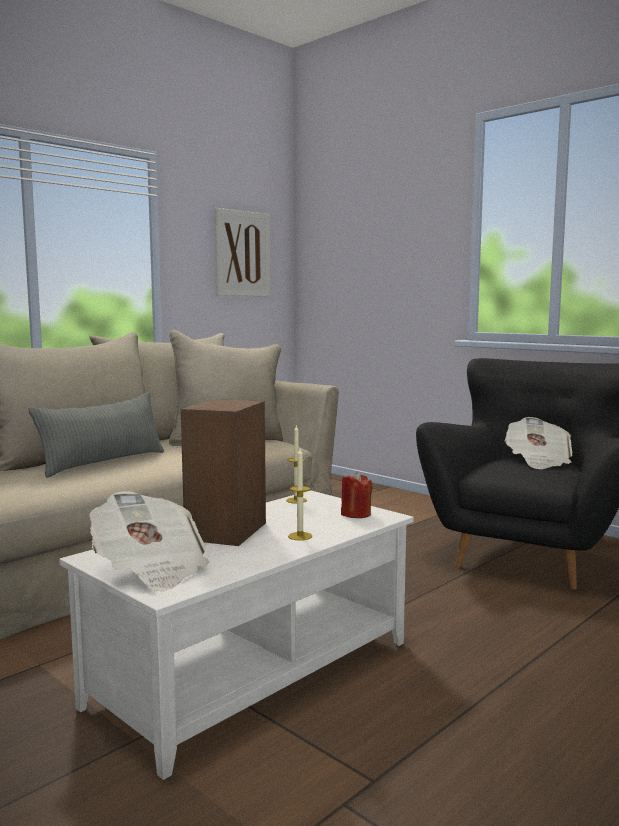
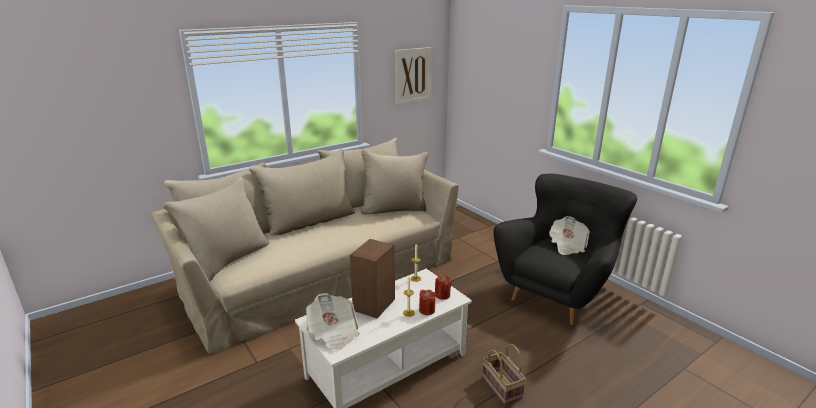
camera: 10 degrees right, 15 degrees up
(103, 462) = (323, 231): grey pillow -> none
(334, 531) = (427, 310): none -> red candle
(498, 683) = (503, 387): none -> basket

